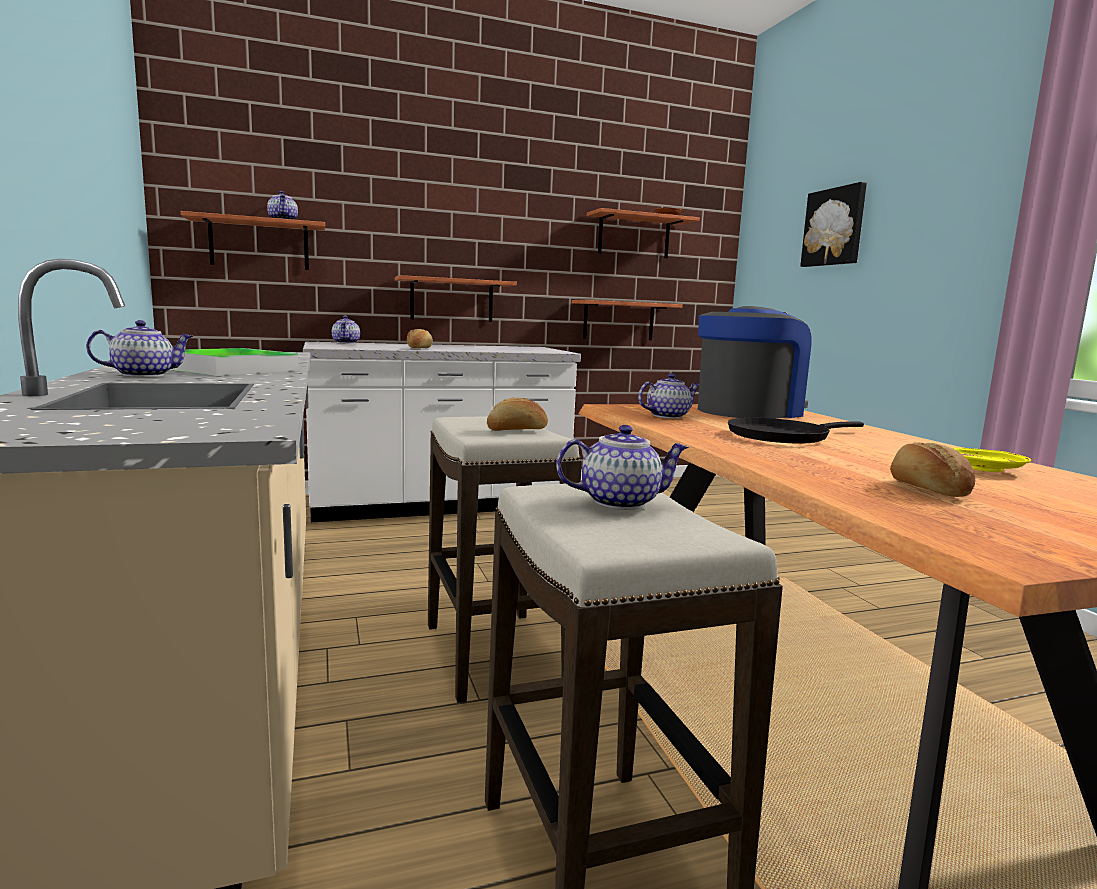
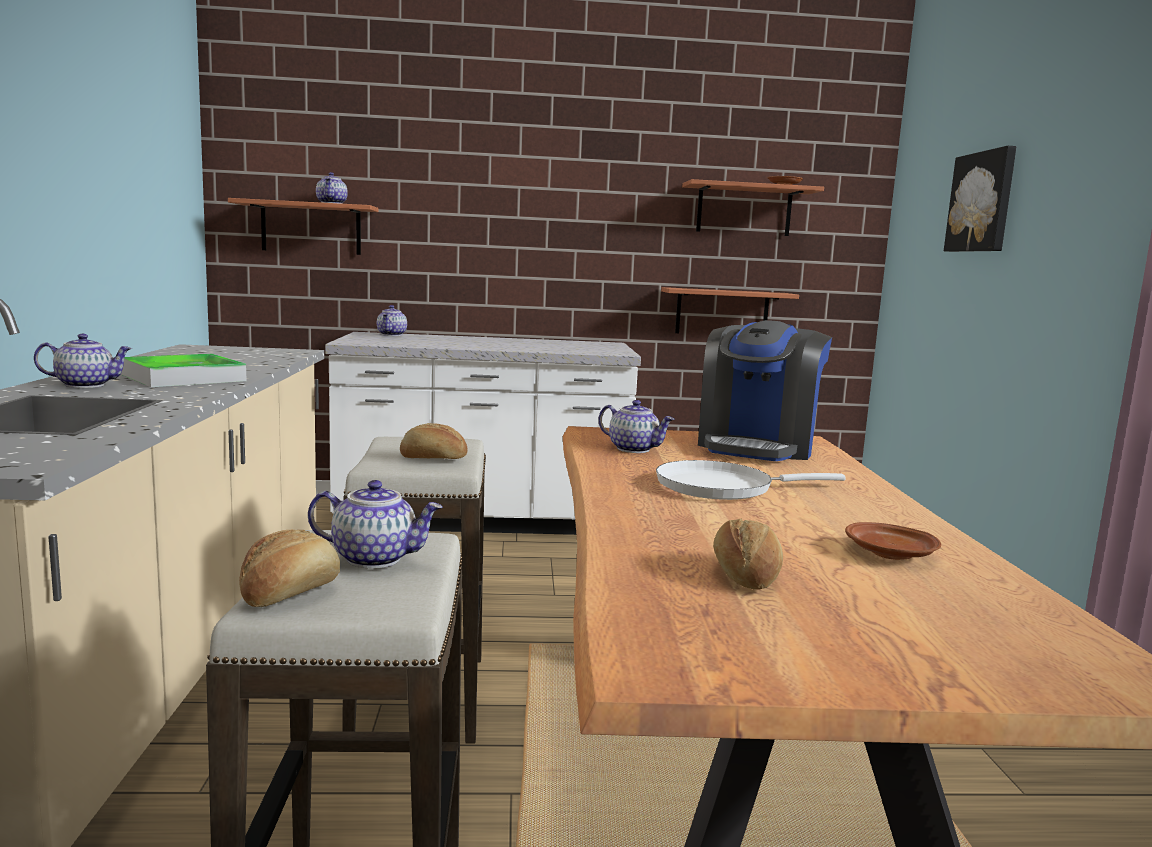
camera: 15 degrees right, 0 degrees up
(419, 348) = (455, 345): bread -> bread (289, 592)
(452, 300) = (516, 287): shelf -> none
(667, 416) = (634, 449): teapot -> teapot turned 45 degrees clockwise
(749, 411) = (757, 447): coffee machine -> coffee machine turned 135 degrees clockwise
(782, 436) = (721, 487): black frying pan -> white frying pan
(985, 469) = (891, 554): yellow plate -> brown plate

